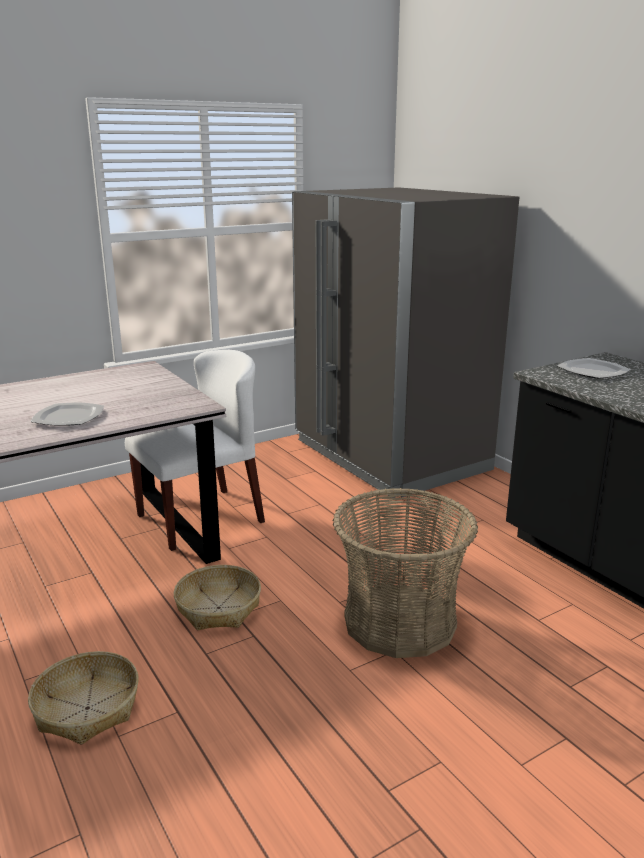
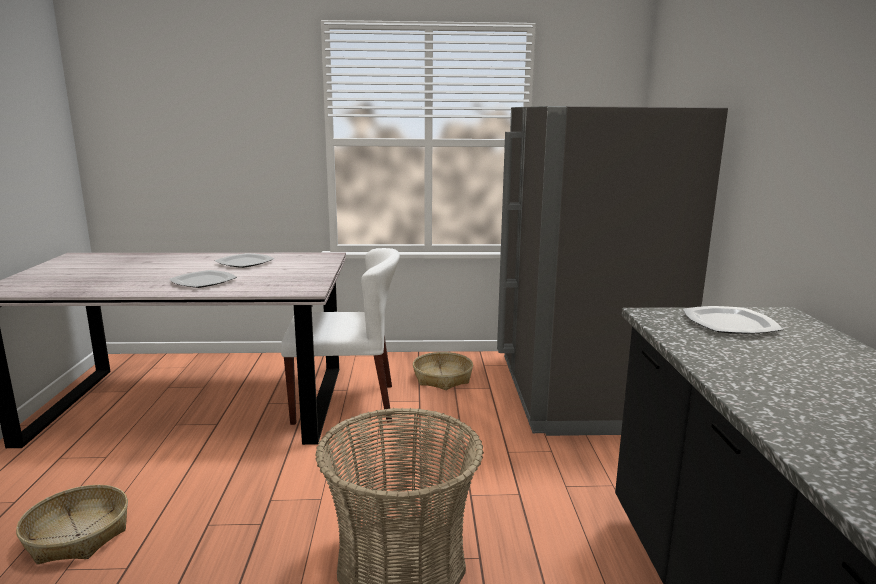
camera: 30 degrees right, 5 degrees down
(69, 389) = (245, 262): none -> plate
(218, 608) = (265, 487): basket -> basket (442, 378)

